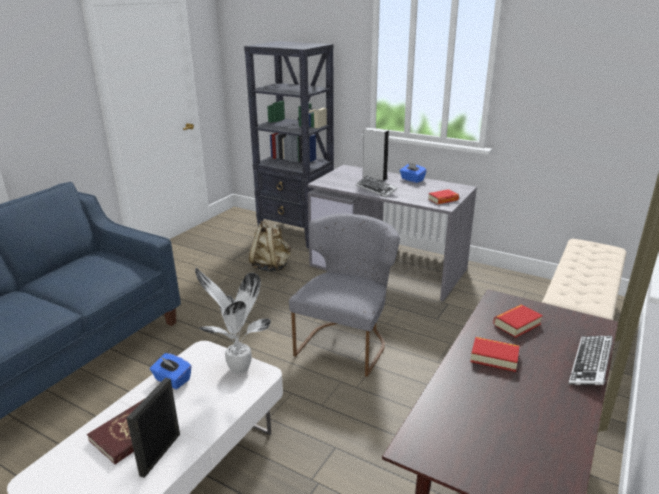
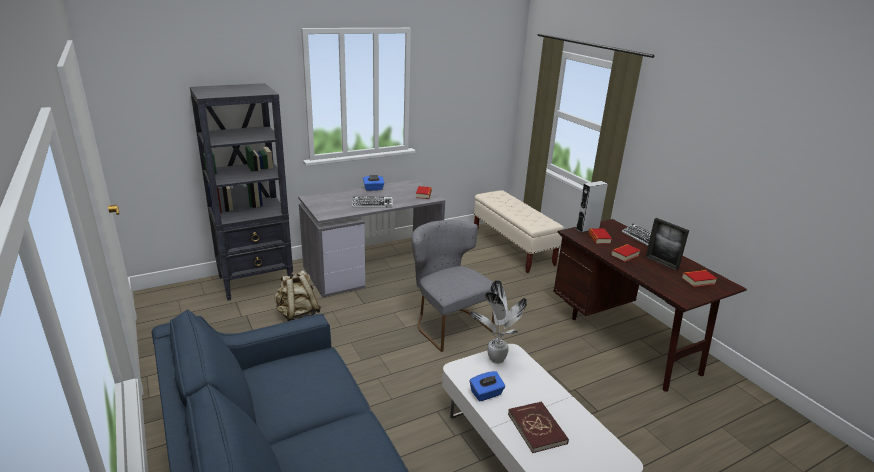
camera: 60 degrees left, 0 degrees up
(160, 454) = (568, 419): picture frame -> picture frame (661, 263)
(374, 178) = (348, 197): grey speaker -> grey speaker (587, 228)
(512, 457) = (698, 281): none -> book

